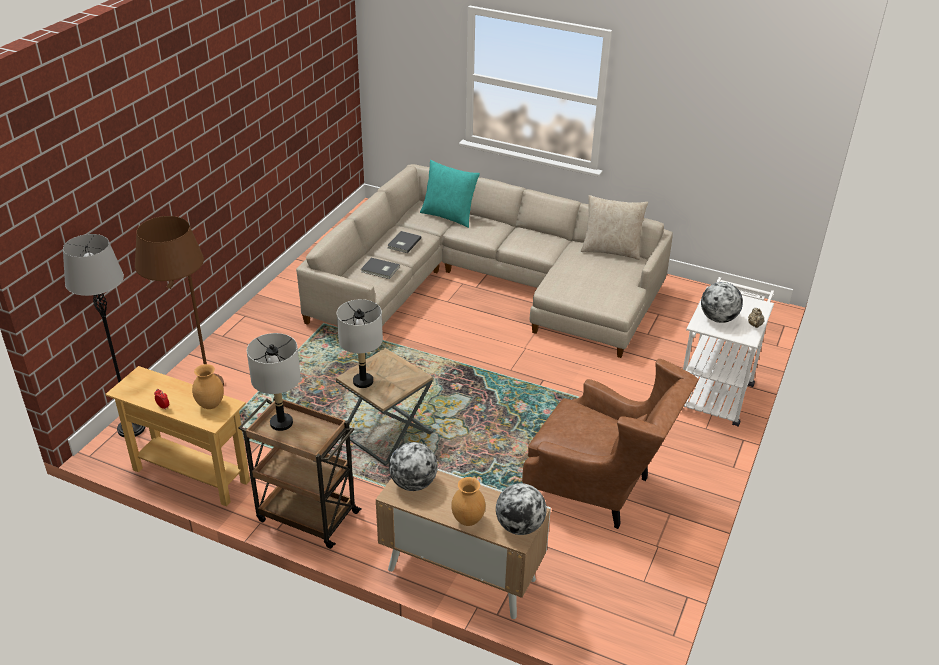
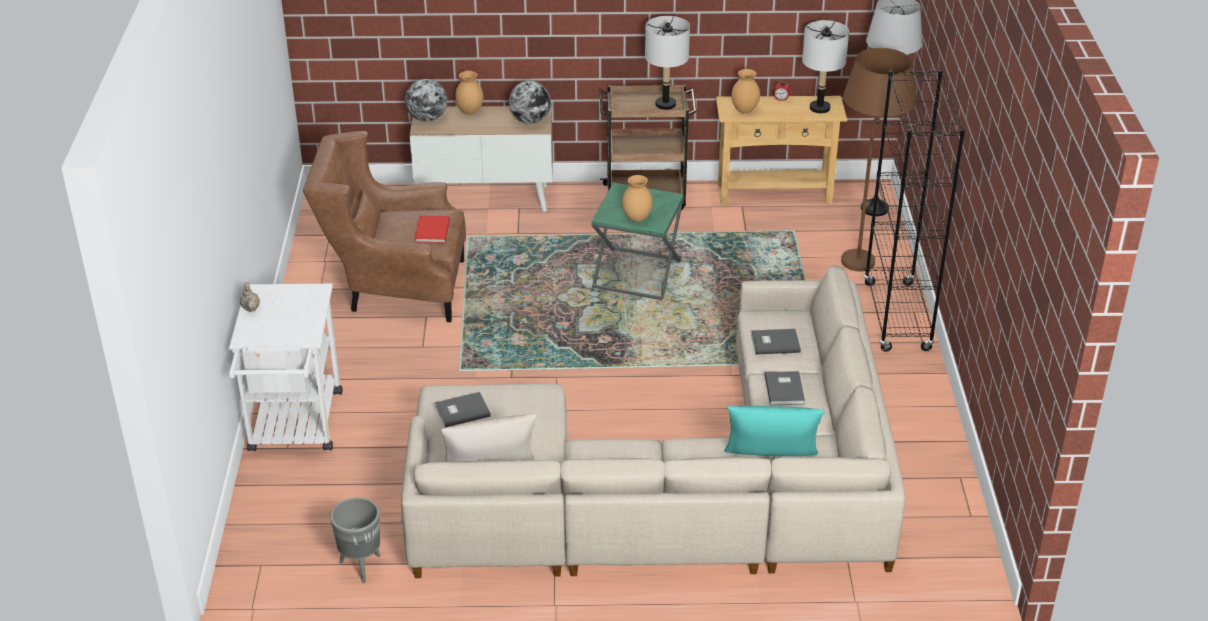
camera: 155 degrees right, 0 degrees up
(238, 336) = (897, 317): none -> black bookcase
(363, 381) = (653, 197): grey table lamp -> grey table lamp (819, 108)
(386, 433) = (637, 274): brown side table -> green side table
(395, 366) = (636, 219): none -> brown vase
(572, 419) = (431, 231): none -> red book
(611, 287) = (461, 410): none -> grey book
(690, 299) = (360, 567): none -> grey planter
(718, 319) = (296, 303): globe -> none

